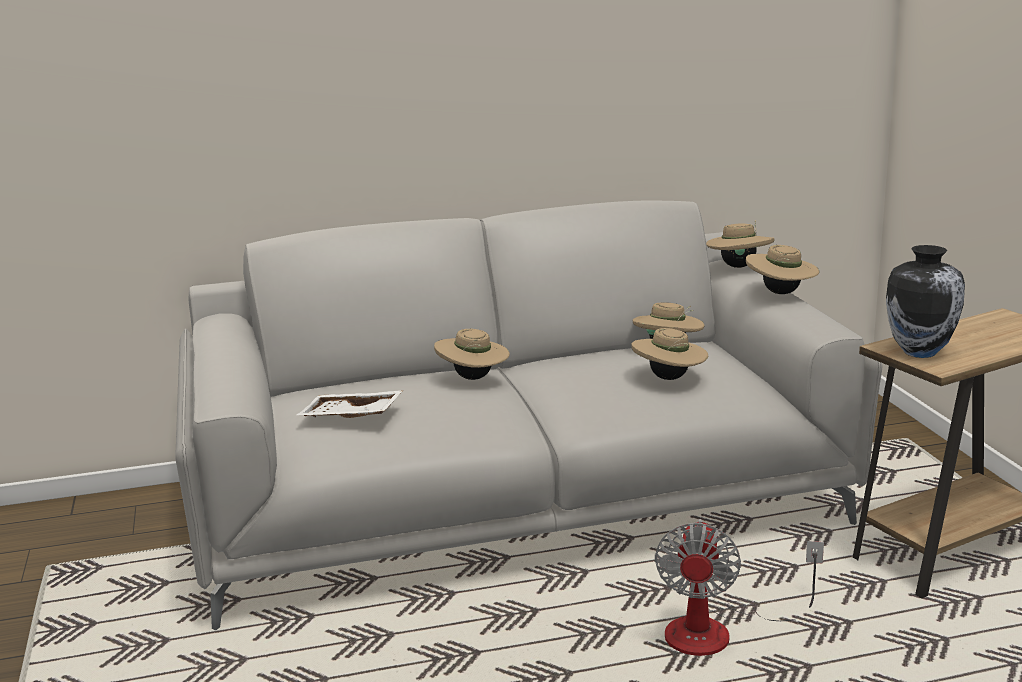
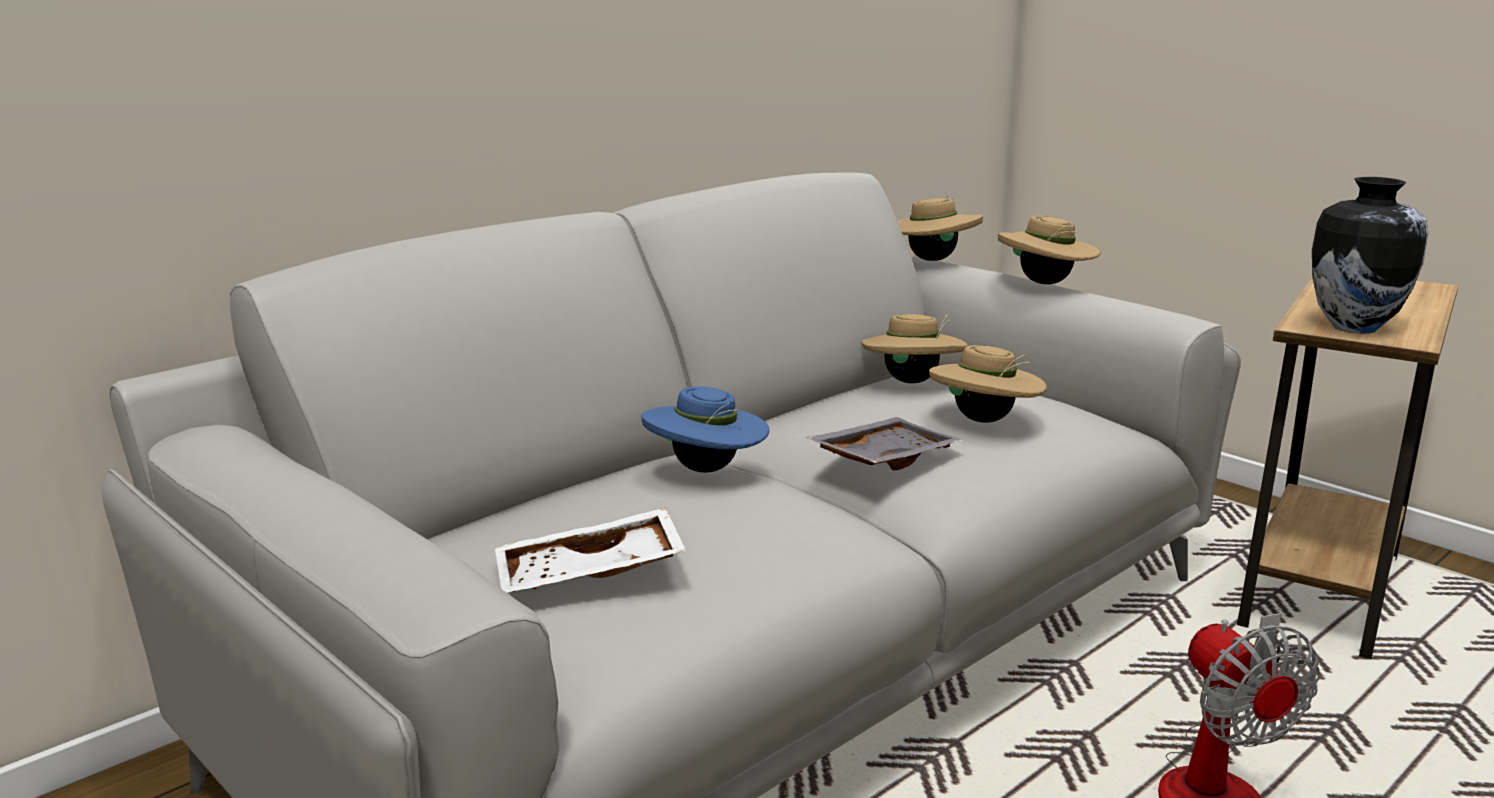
camera: 30 degrees left, 0 degrees up
(473, 378) = (706, 470): beige hat -> blue hat
(574, 389) = (883, 459): none -> grey tray

